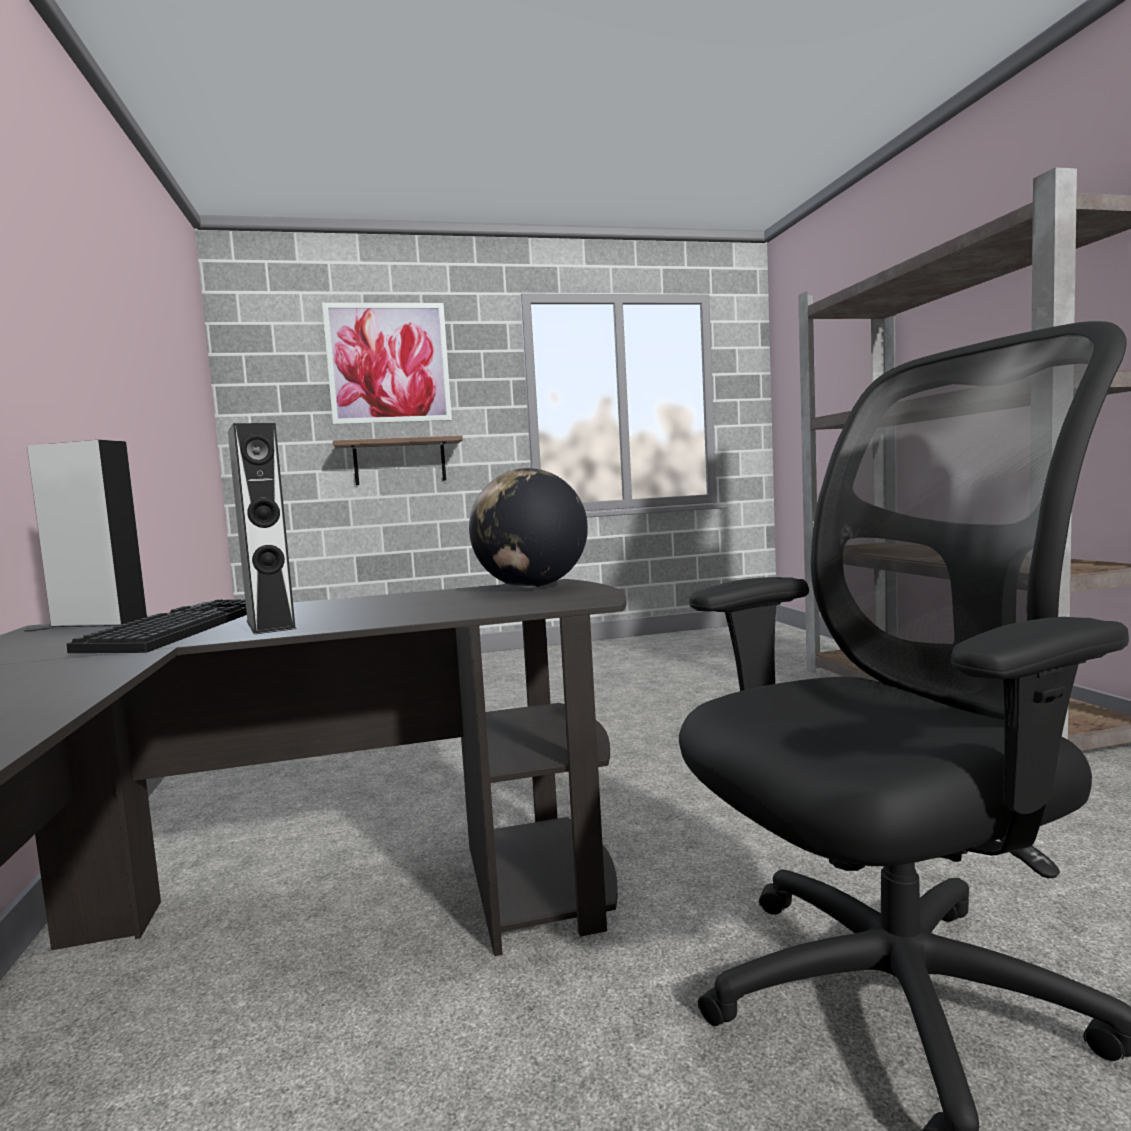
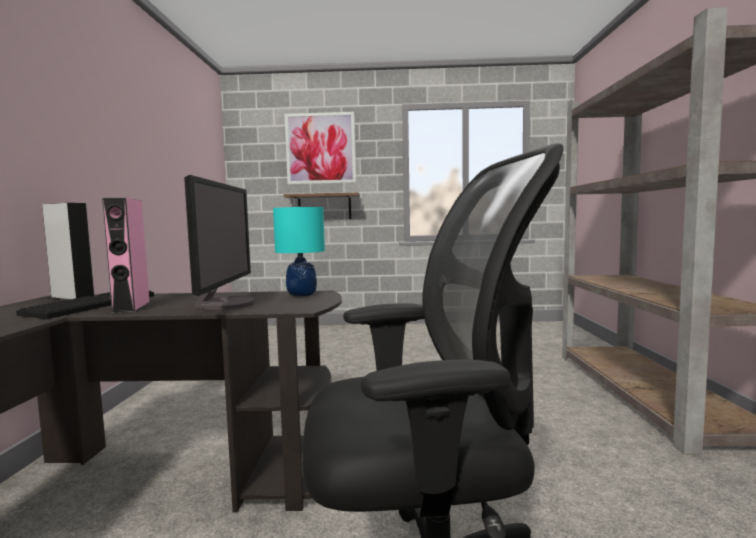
camera: 15 degrees right, 0 degrees up
(270, 624) = (131, 307): grey speaker -> pink speaker
(438, 607) = (225, 304): none -> monitor
(532, 587) = (300, 295): globe -> turquoise table lamp

